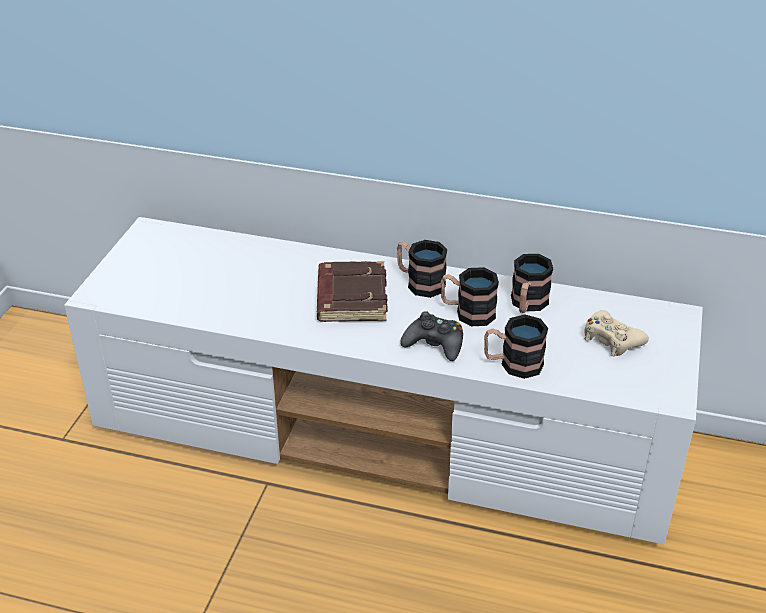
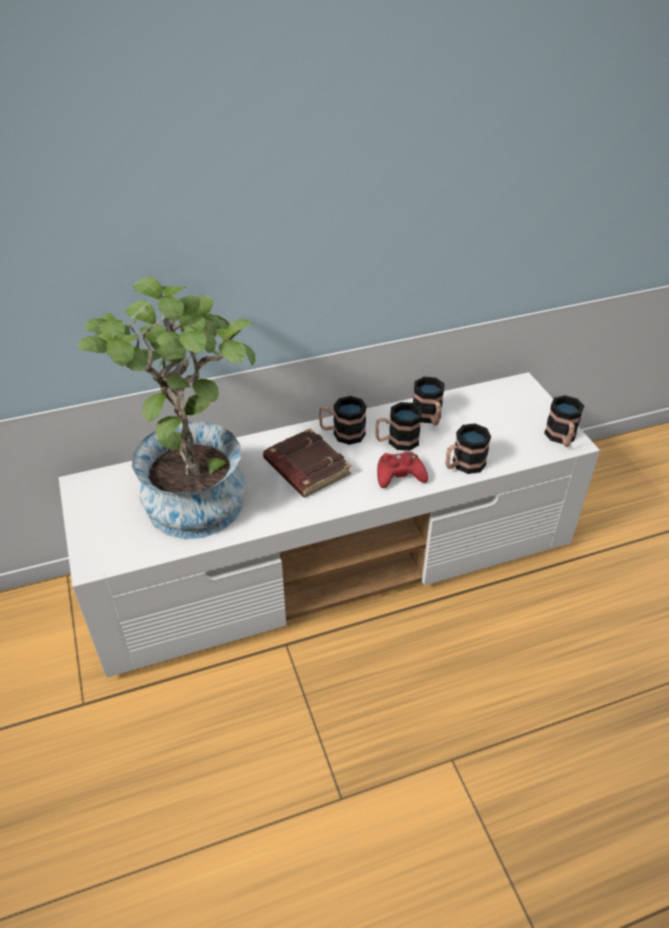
camera: 35 degrees left, 5 degrees up
(232, 276) = (196, 492): none -> potted plant
(434, 344) = (399, 475): black game controller -> red game controller
(611, 340) = (502, 419): beige game controller -> none
(660, 387) = (561, 438): none -> mug

